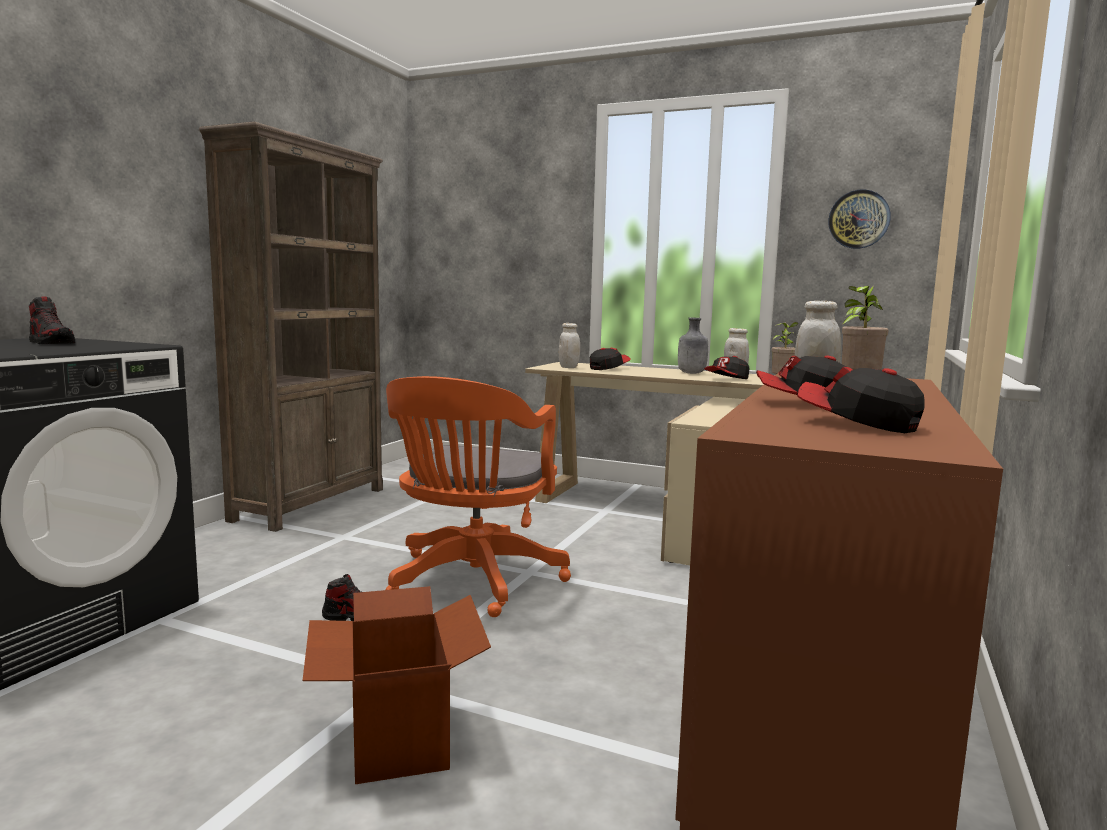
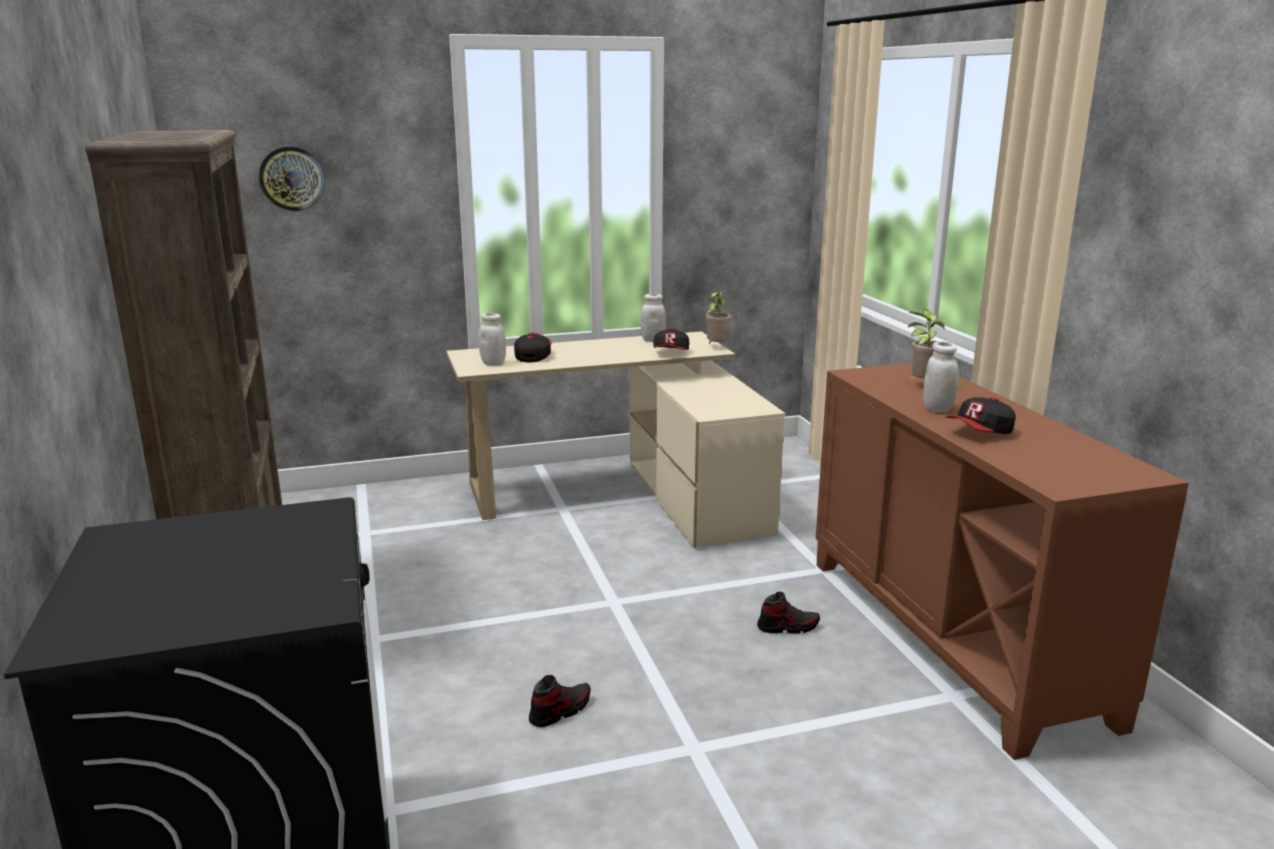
camera: 40 degrees left, 10 degrees up
(51, 343) = (200, 547): shoe -> shoe (788, 627)
(396, 739) = (773, 782): cardboard box -> none
(472, 582) = (589, 633): orange office chair -> none
(691, 373) = (619, 347): grey bottle -> none
(857, 424) = (1060, 454): cap -> none
(859, 219) = (732, 173): wall clock -> wall clock (292, 178)

